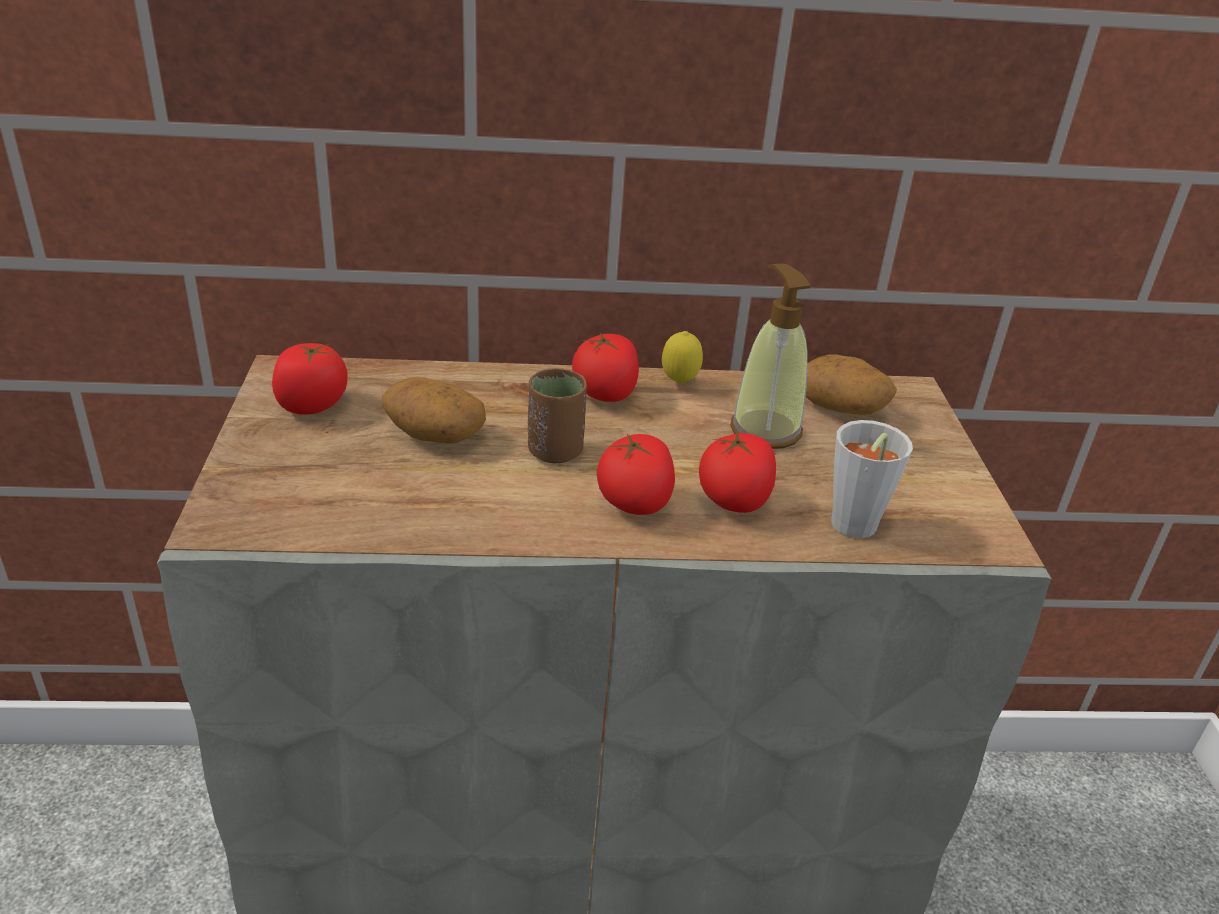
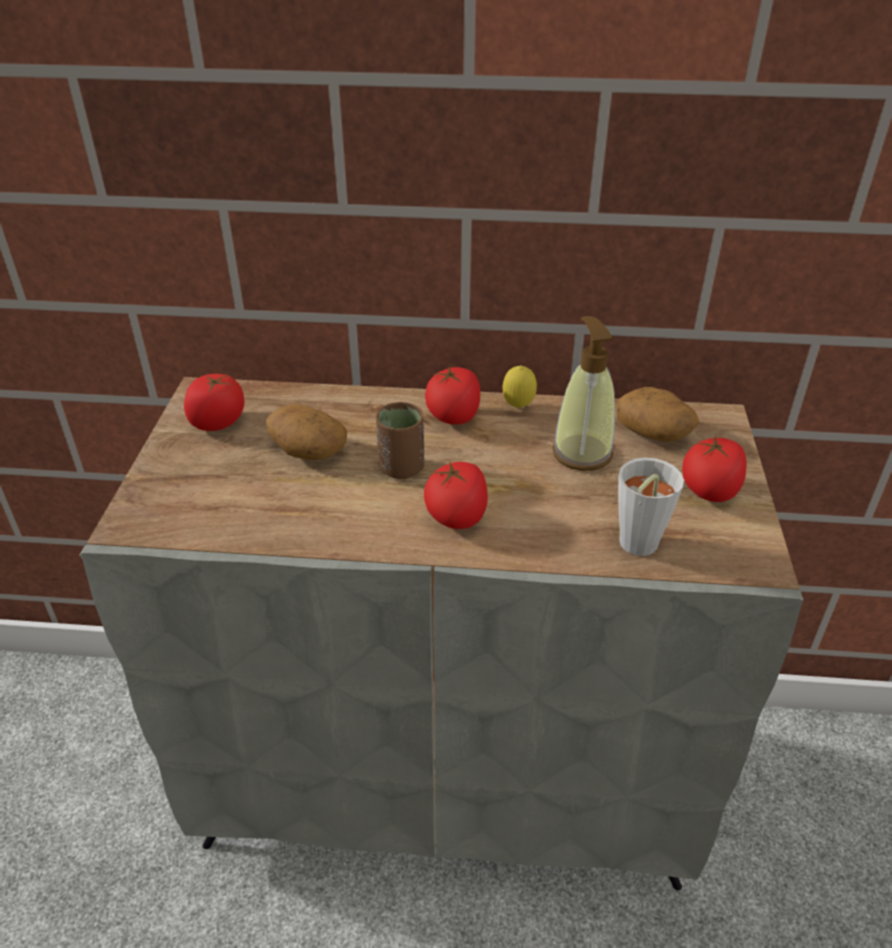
camera: 10 degrees right, 5 degrees up
(734, 501) = (541, 517): tomato -> tomato (710, 491)

